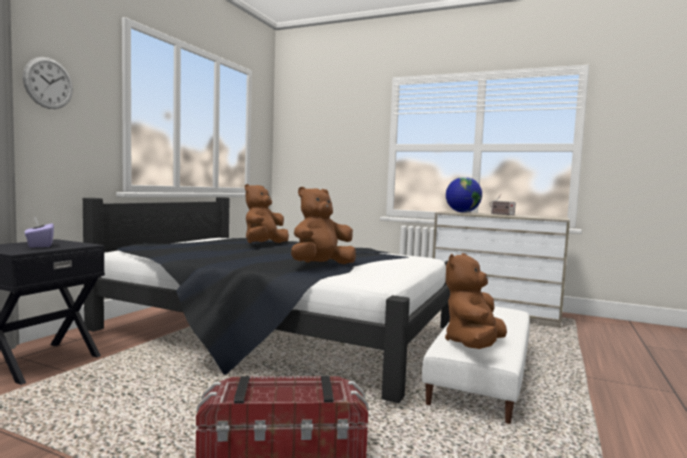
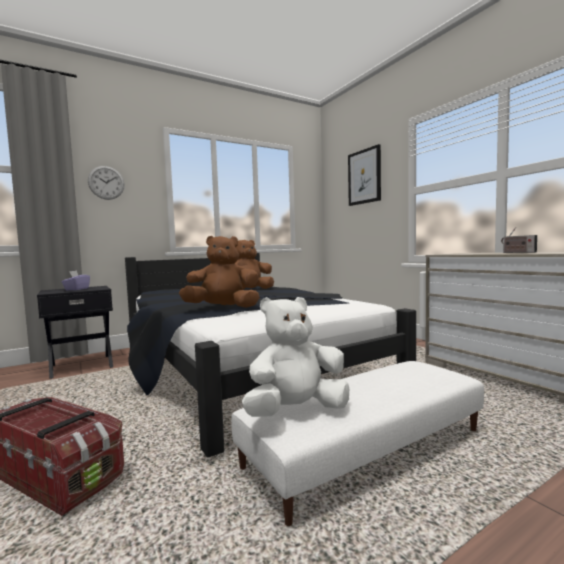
camera: 35 degrees right, 0 degrees up
(336, 122) = (364, 177): none -> picture
(462, 212) = (468, 253): globe -> none
(473, 345) = (297, 411): brown plush toy -> white plush toy

